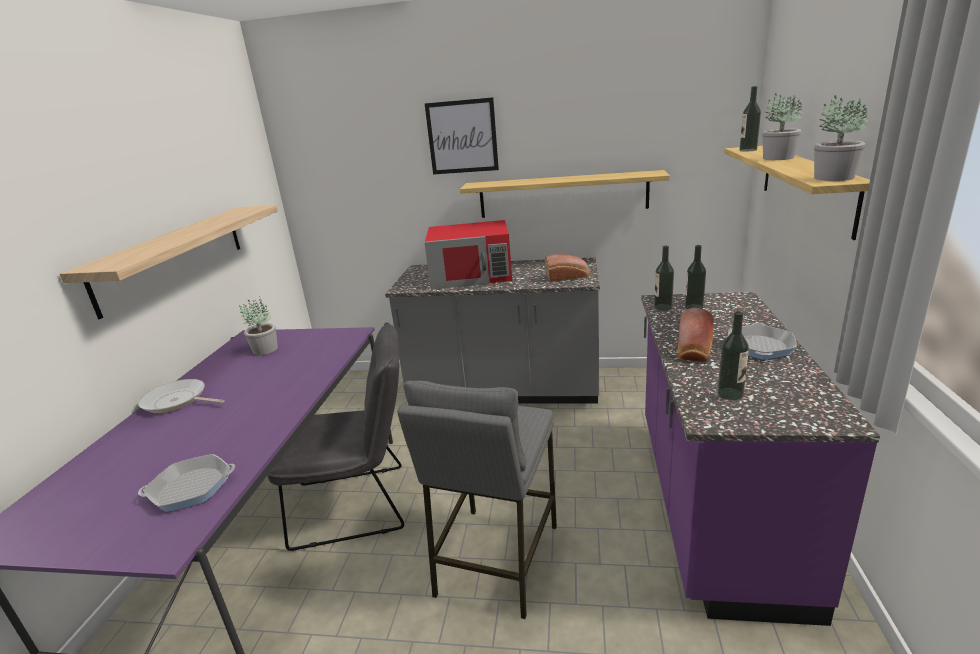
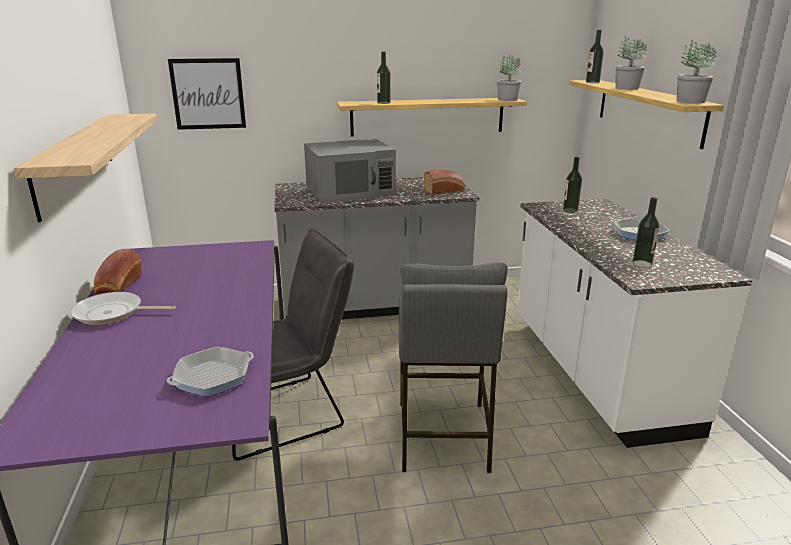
camera: 20 degrees left, 0 degrees up
(265, 349) = (168, 264): potted plant -> potted plant (507, 99)
(462, 137) = (336, 56): picture -> picture (208, 94)
(472, 275) = (351, 191): red microwave -> grey microwave
(663, 307) = (546, 211): bottle -> bottle (383, 103)
(694, 349) = (594, 238): bread -> bread (118, 285)
(712, 505) = (595, 373): purple counter -> white counter

